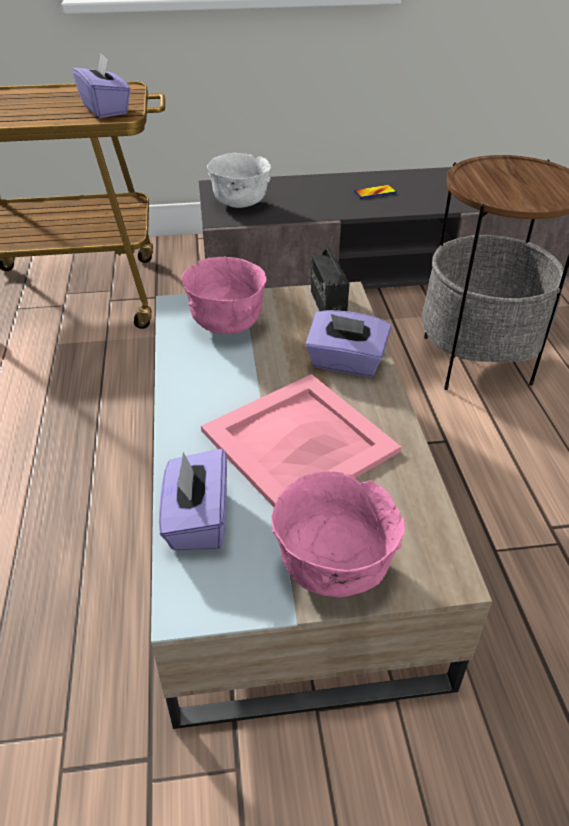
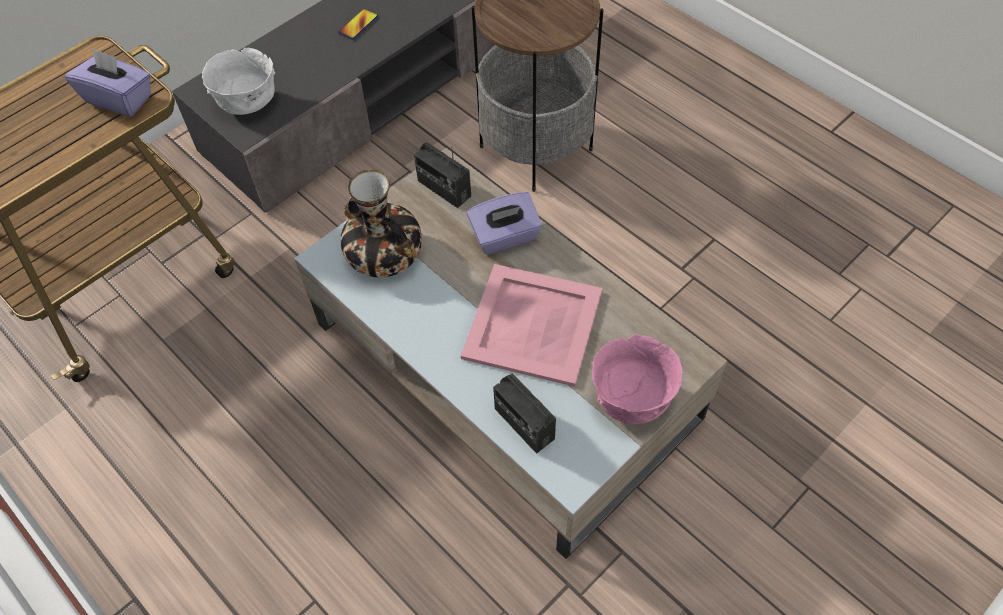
camera: 35 degrees left, 15 degrees up
(197, 520) = (524, 424): purple tissue box -> radio
(227, 325) = (385, 254): pink bowl -> vase

